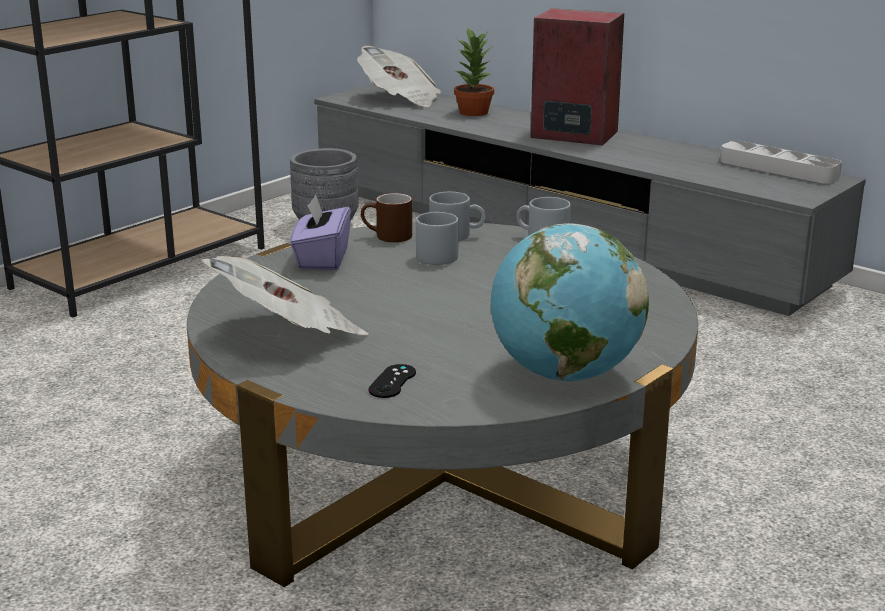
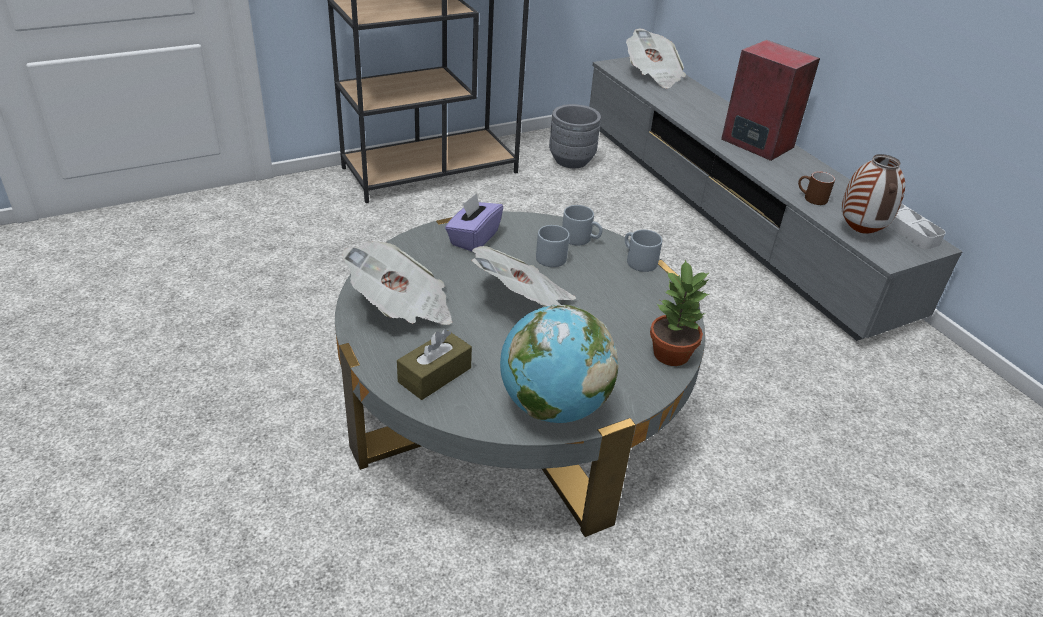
camera: 20 degrees right, 15 degrees up
(387, 237) = (532, 227): brown mug -> brown mug (811, 198)
(392, 381) = (434, 375): black game controller -> brown tissue box
(438, 297) = (522, 300): none -> newspaper
(474, 112) = (698, 101): potted plant -> potted plant (672, 353)
(750, 183) = (858, 232): none -> vase

